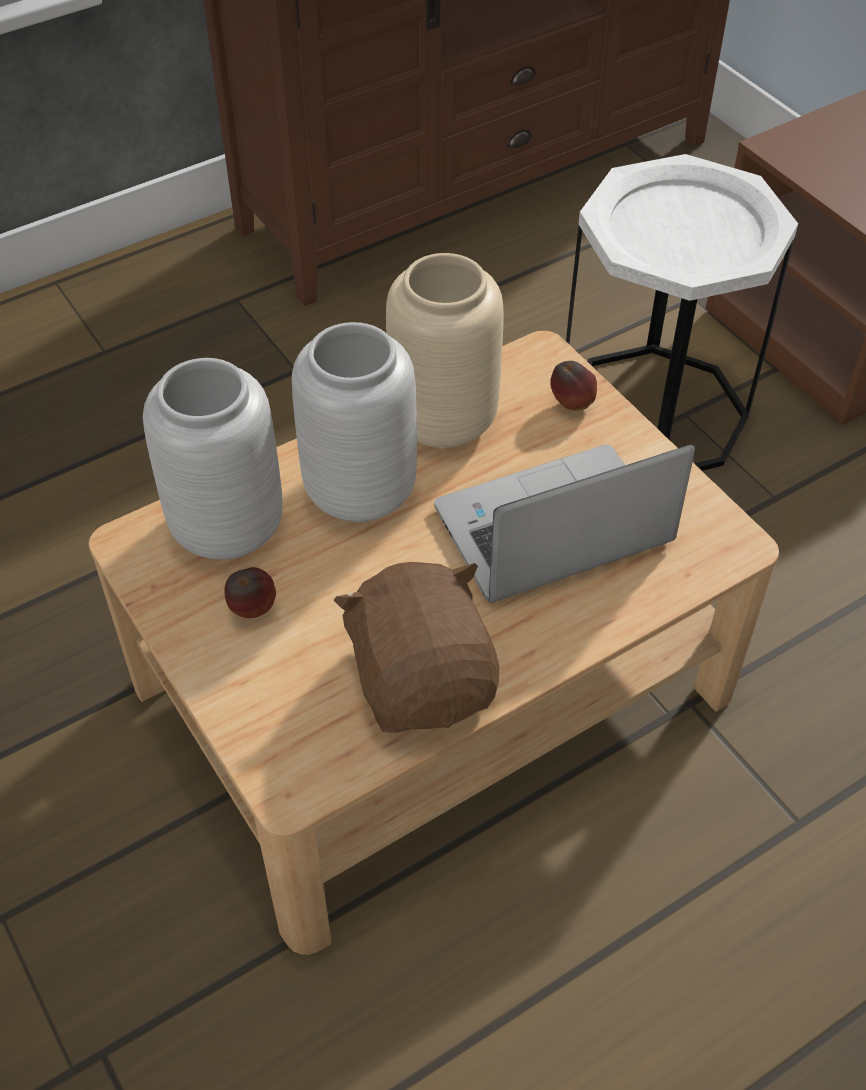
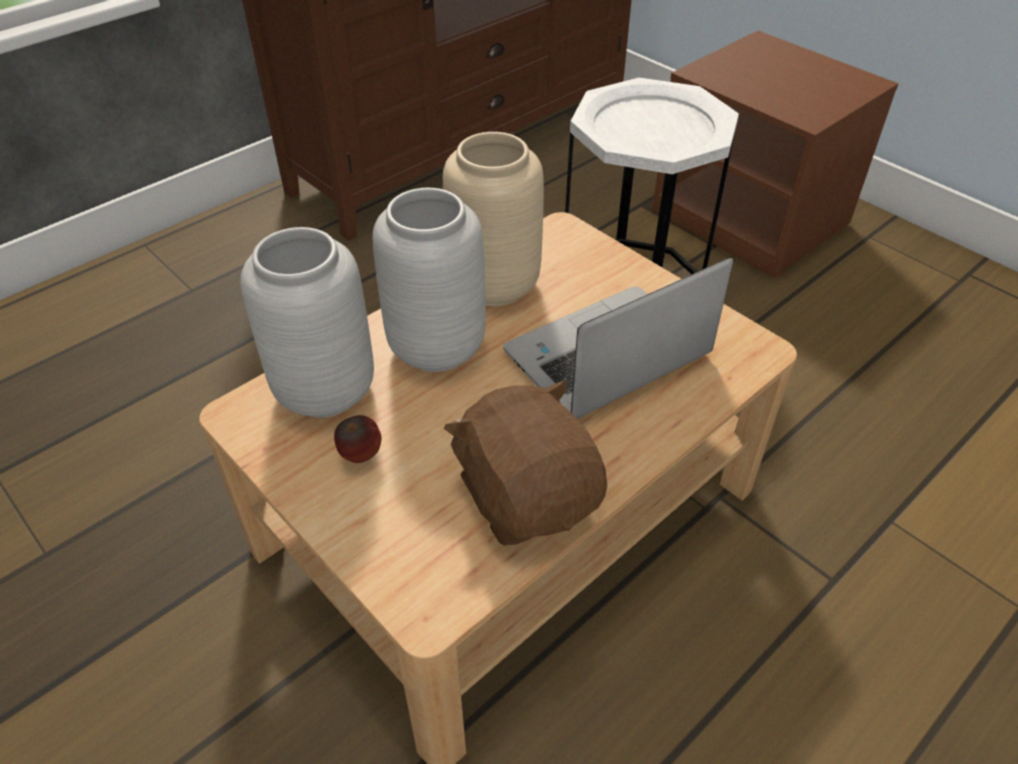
camera: 10 degrees left, 5 degrees down
(571, 405) = (596, 262): apple -> none

